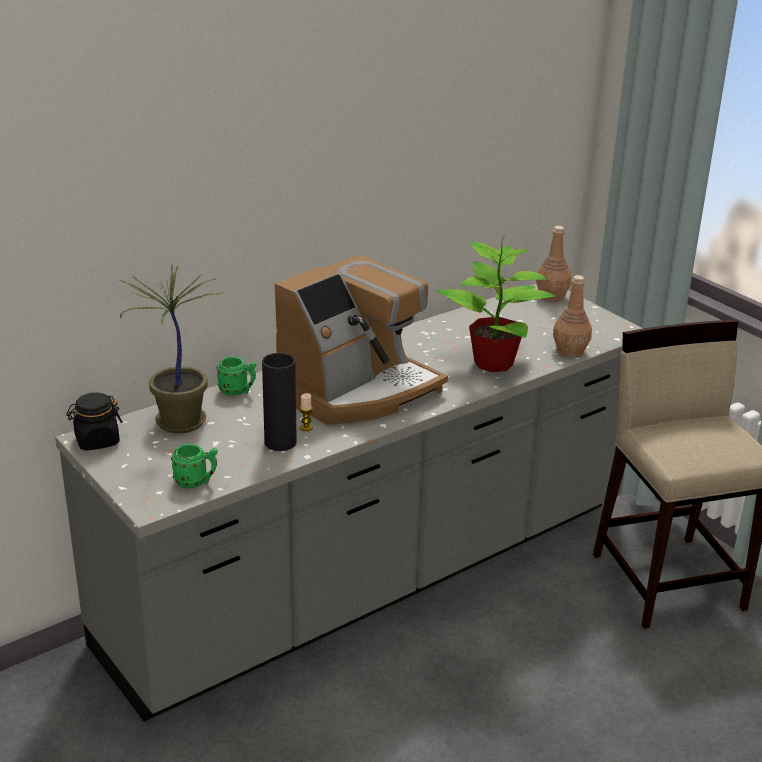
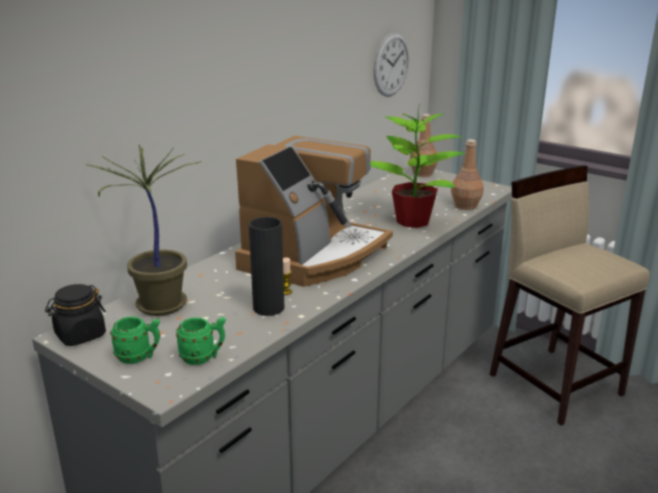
camera: 15 degrees left, 5 degrees down
(238, 391) = (205, 272): green mug -> green mug (139, 357)
(521, 162) = (391, 64): none -> wall clock

